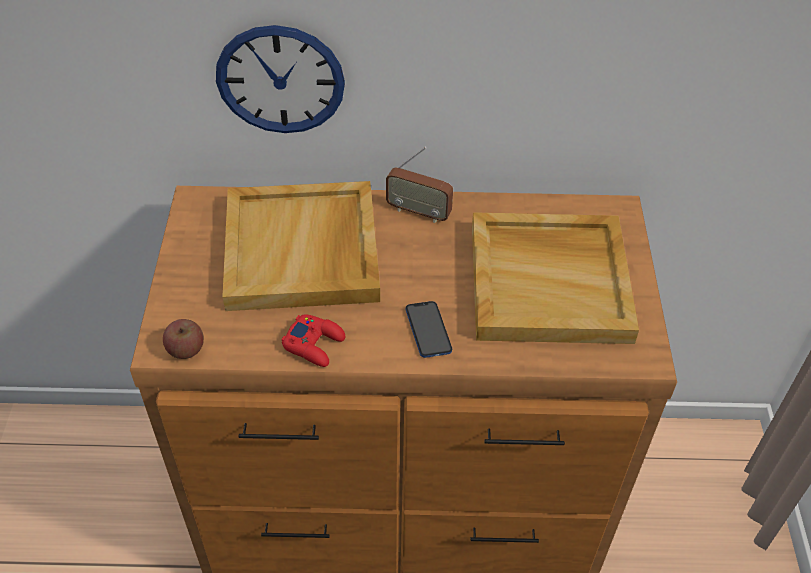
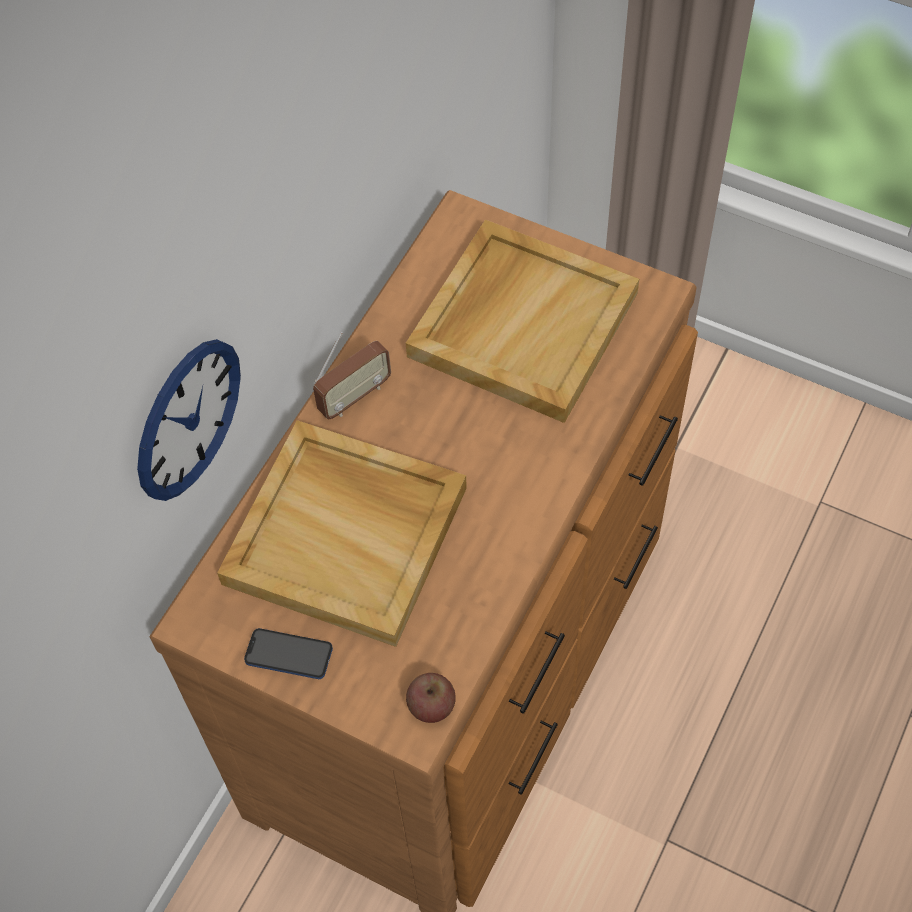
camera: 60 degrees left, 10 degrees up
(314, 344) = (491, 573): red game controller -> none
(428, 330) = (529, 459): phone -> phone (289, 655)

